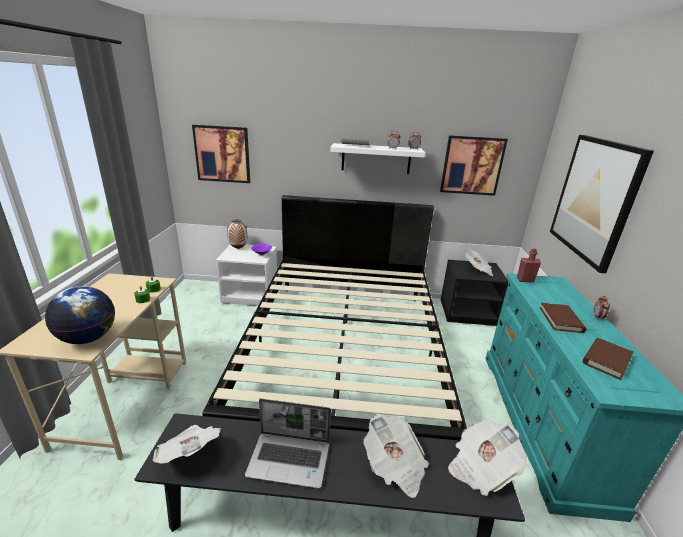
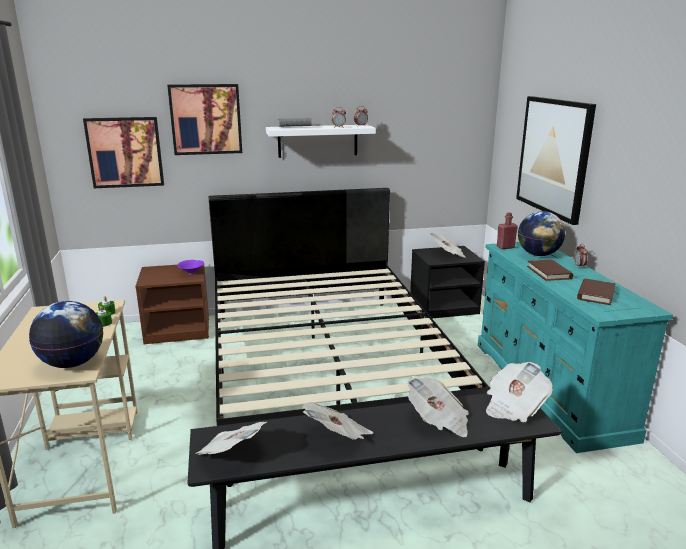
camera: 15 degrees left, 5 degrees down
(238, 249) = (156, 271): vase -> none
(251, 294) = (178, 330): white nightstand -> brown nightstand
(290, 459) = (338, 437): laptop -> newspaper
(472, 165) = (423, 139): picture -> picture (206, 119)
(556, 295) = (538, 255): none -> globe

